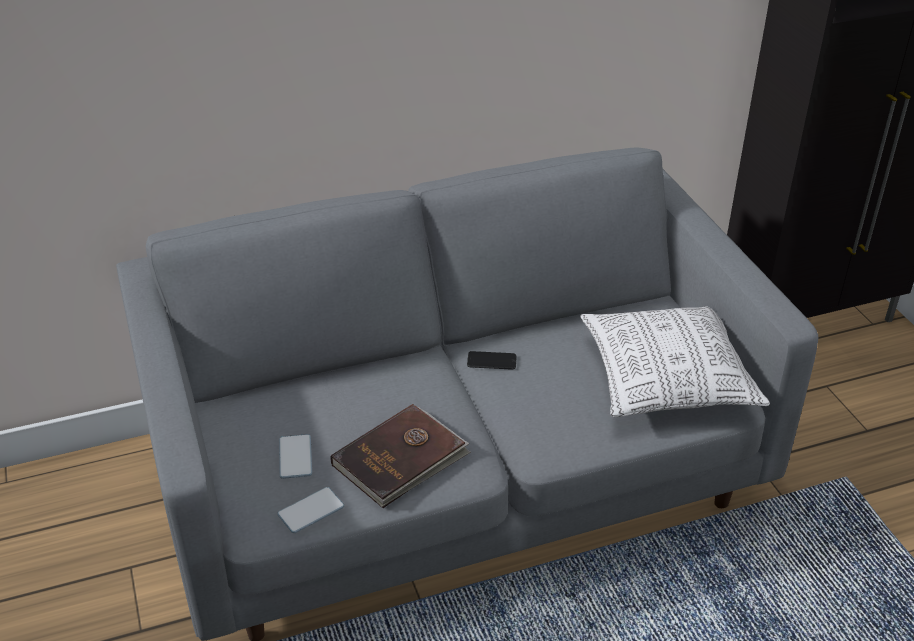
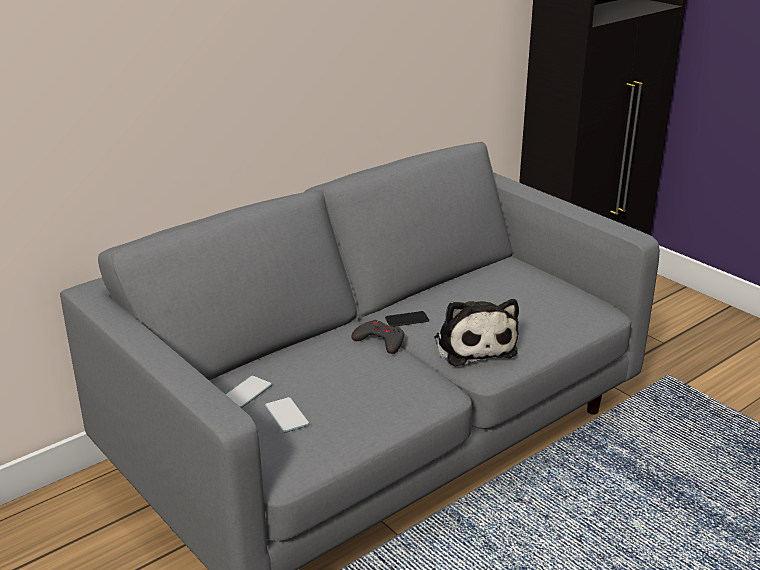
camera: 20 degrees left, 10 degrees down
(311, 511) = (325, 450): phone -> phone (246, 393)
(401, 459) = (378, 398): brown book -> none
(446, 383) = (380, 341): none -> grey game controller
(547, 414) = (473, 345): none -> plush toy
(666, 379) = (547, 306): pillow -> none

